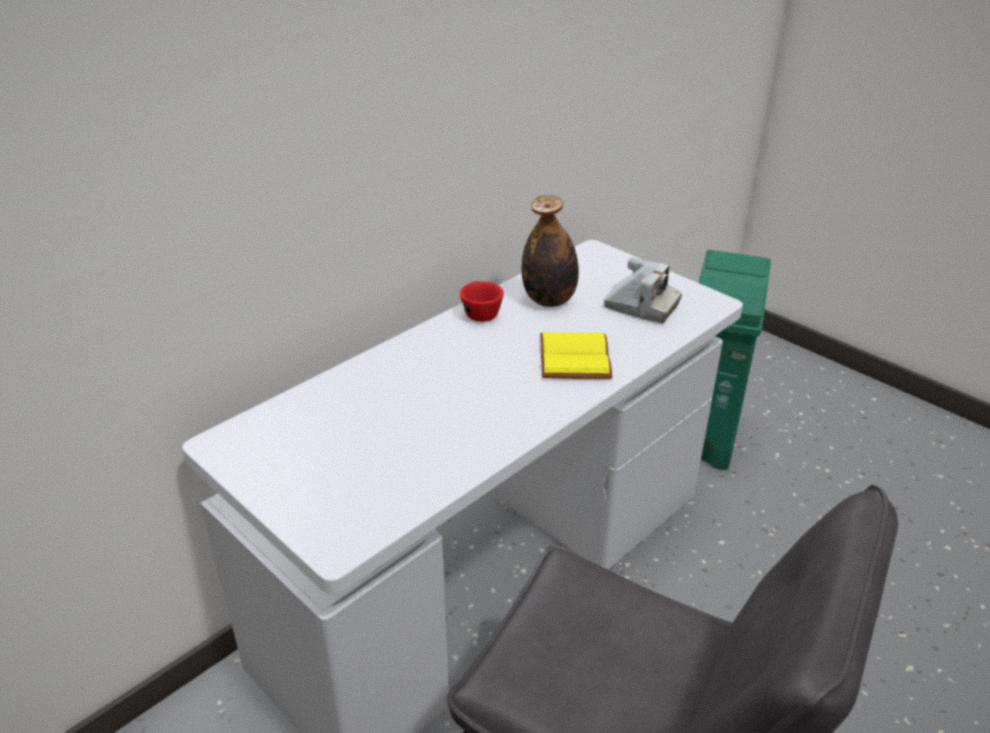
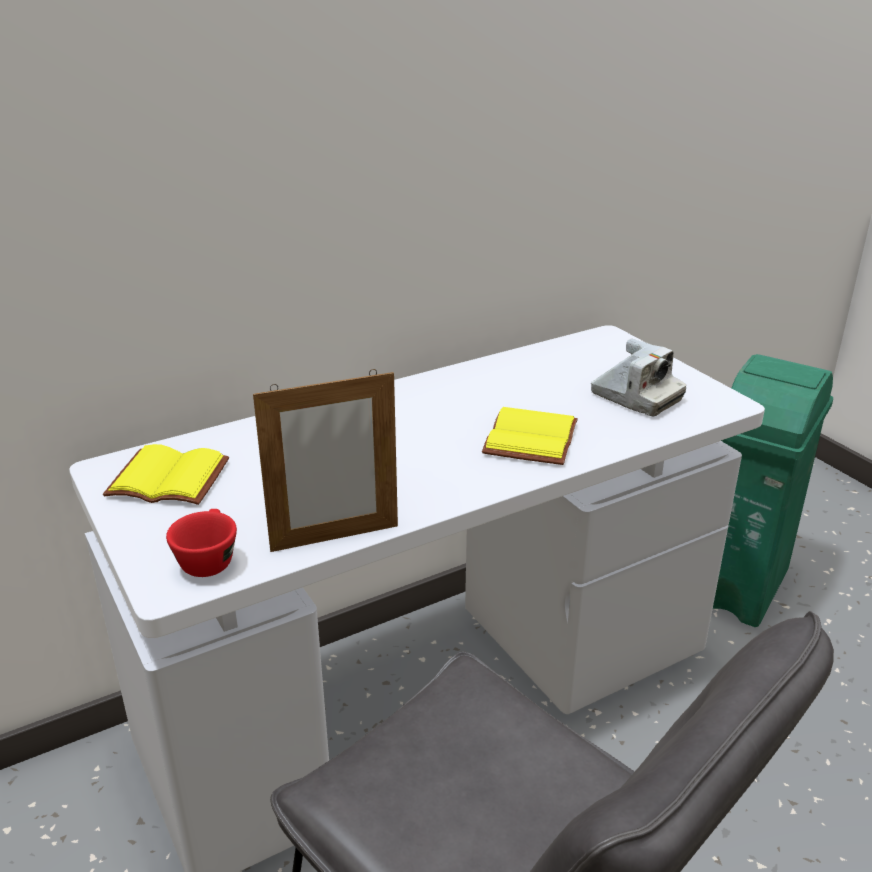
camera: 15 degrees right, 5 degrees down
(280, 447) = (165, 481): none -> yellow book
(456, 476) = (335, 538): none -> picture frame
(479, 312) = (445, 381): red cup -> red cup (207, 559)
(549, 300) = (530, 378): bottle -> none

